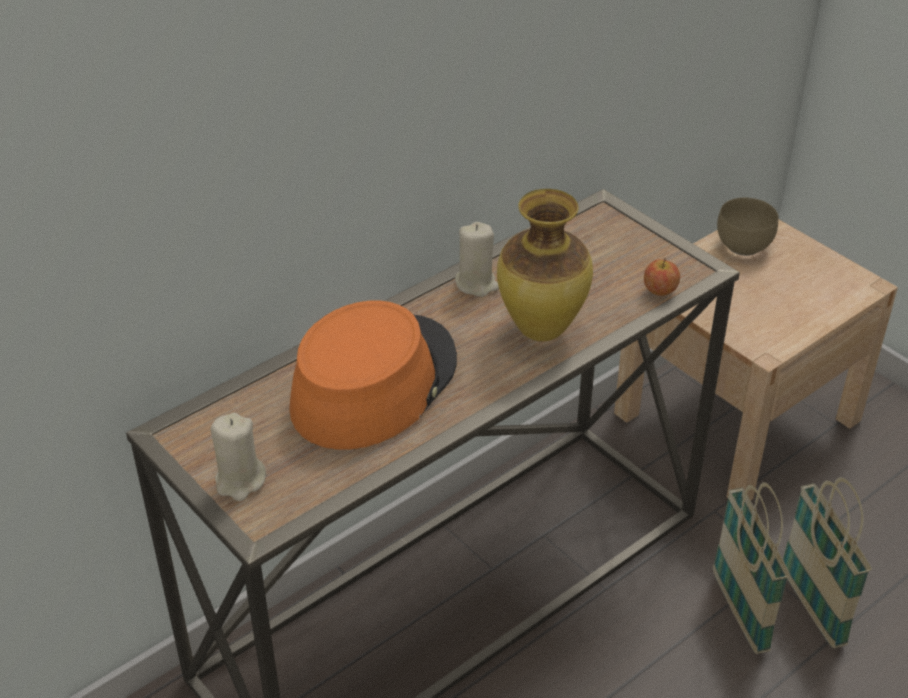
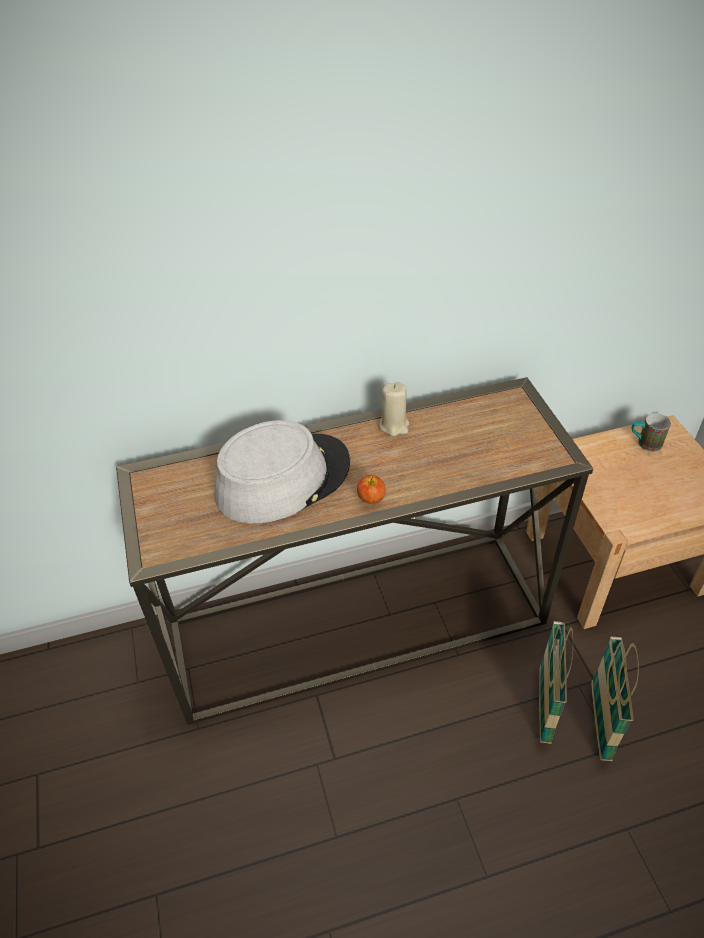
camera: 25 degrees right, 5 degrees up
(240, 481) = (159, 522): beige candle -> none
(373, 383) = (283, 478): orange hat -> grey hat
(542, 331) = (419, 473): vase -> none
(660, 290) = (522, 466): apple -> apple (371, 498)
(742, 247) = (644, 443): brown bowl -> mug

